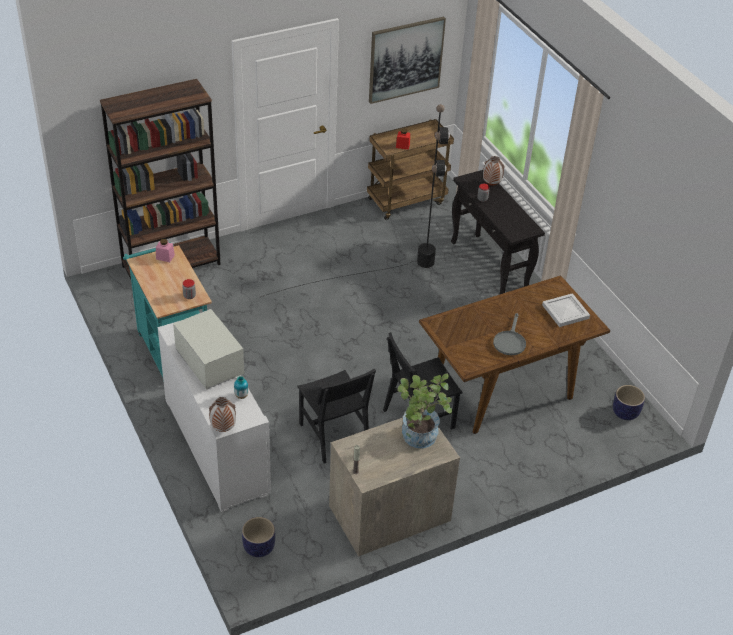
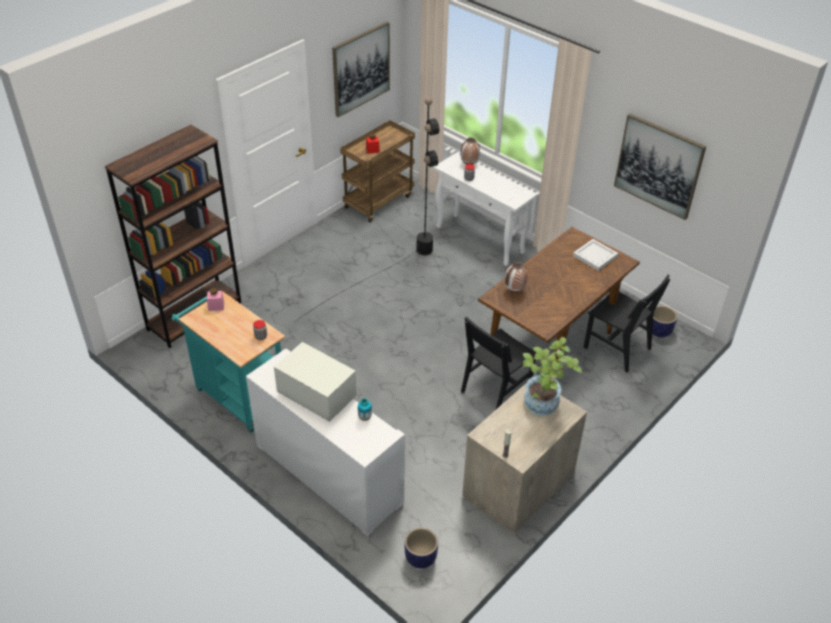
camera: 20 degrees left, 0 degrees up
(223, 429) = (366, 455): vase -> vase (514, 291)
(333, 435) = (430, 428): black chair -> black chair (617, 348)
(489, 267) = (480, 240): black console table -> white console table
(509, 341) = (565, 295): grey frying pan -> none
(651, 233) = (658, 166): none -> picture

